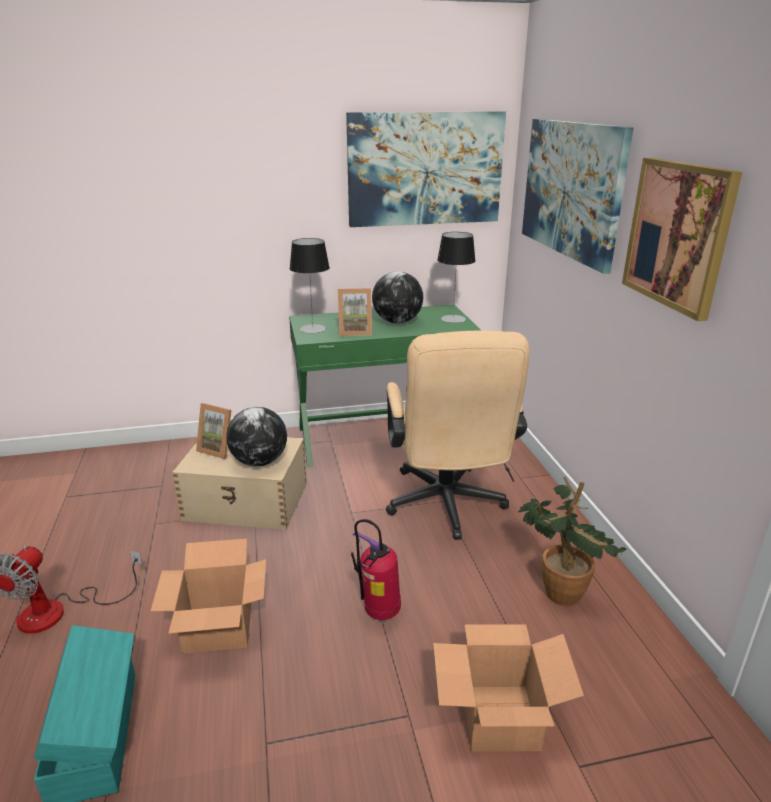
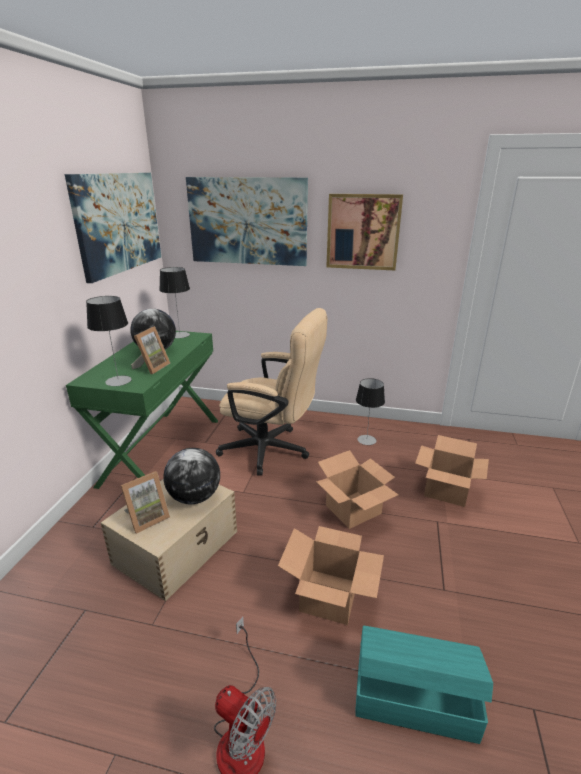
camera: 65 degrees left, 0 degrees up
(379, 612) = (353, 509): fire extinguisher -> cardboard box
(558, 587) = (366, 440): potted plant -> table lamp

